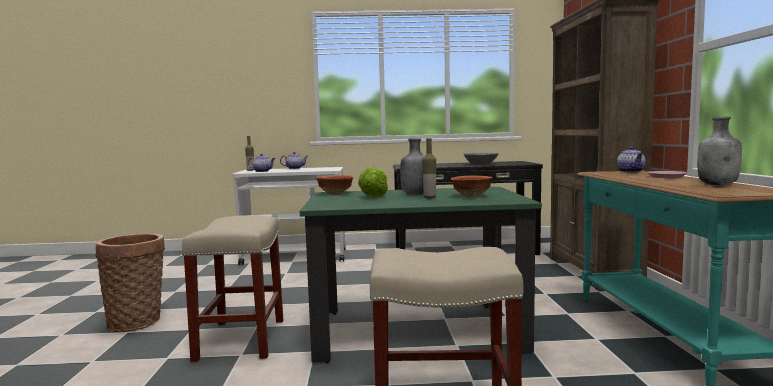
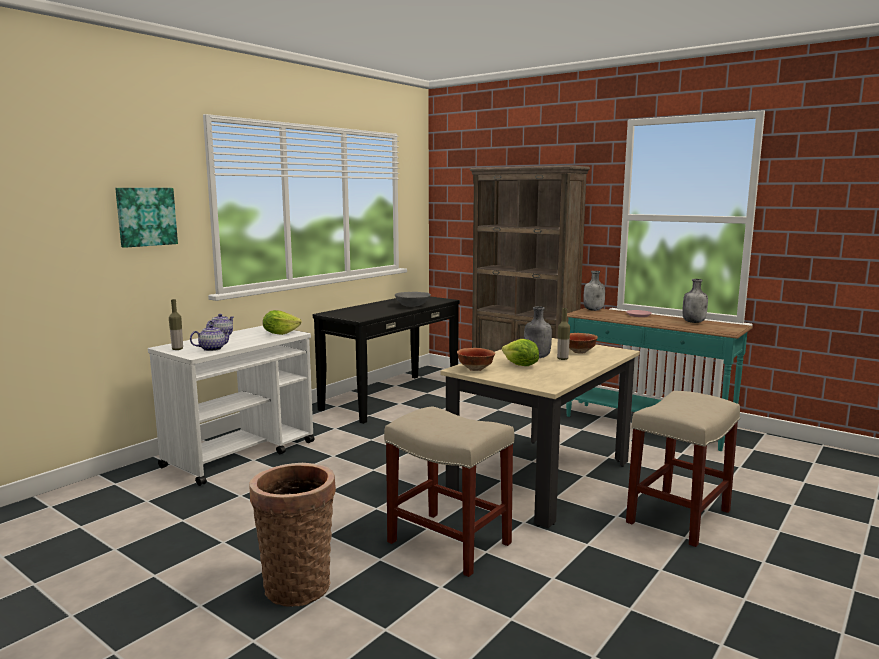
camera: 50 degrees left, 5 degrees up
(264, 84) = (146, 216): none -> picture
(325, 169) = (280, 333): none -> lettuce
(416, 331) = (541, 477): green dining table -> beige dining table
(631, 171) = (594, 310): teapot -> grey bottle

